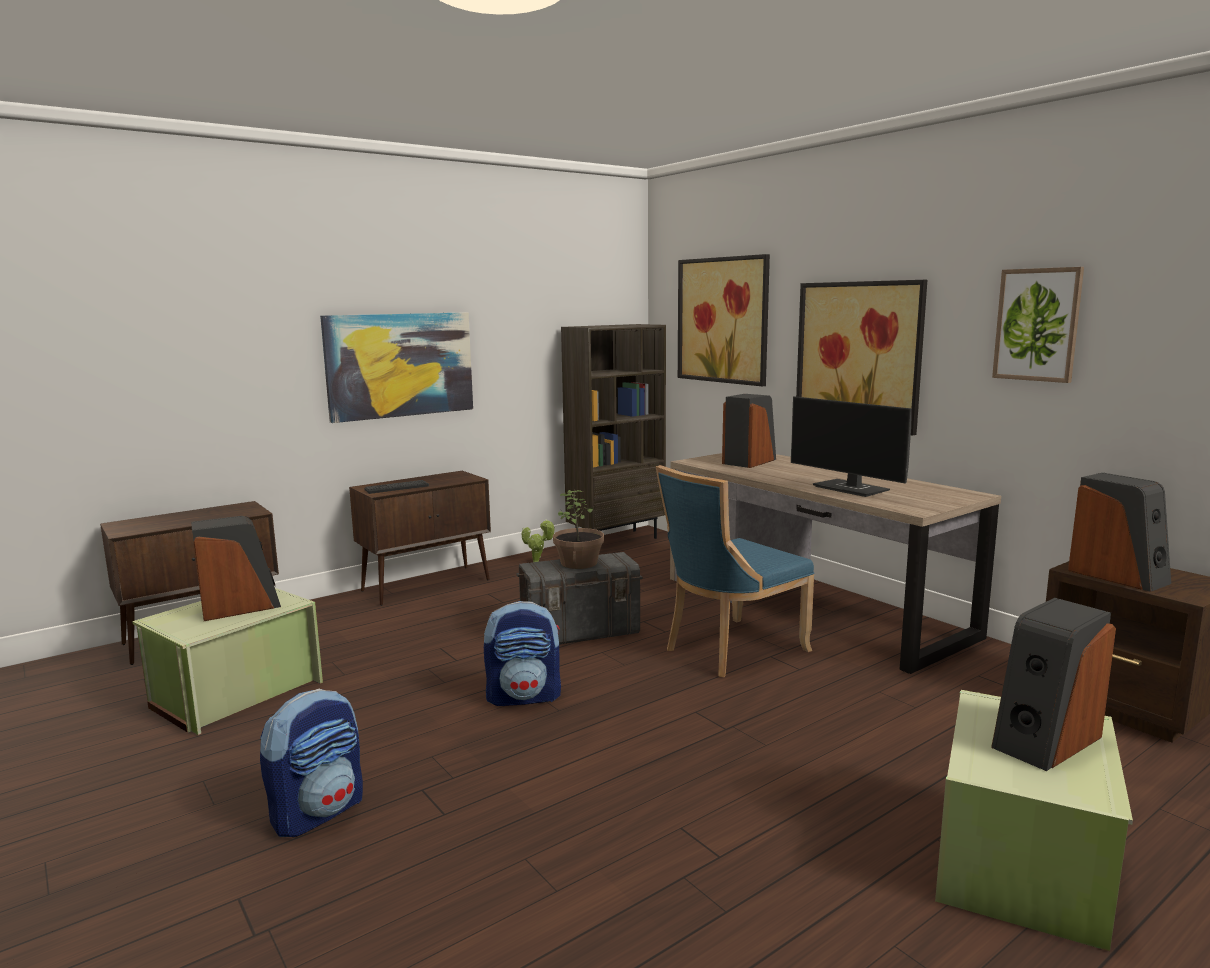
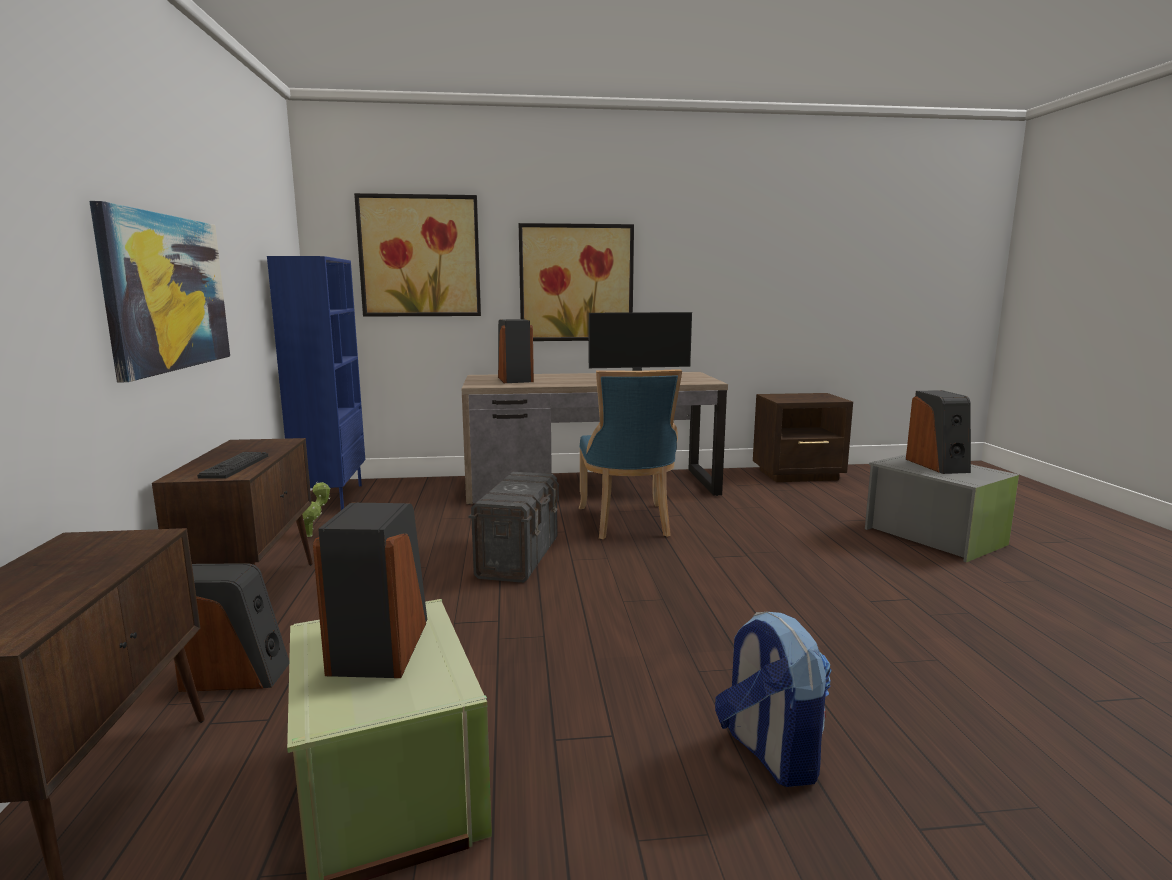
camera: 60 degrees left, 0 degrees up
(524, 697) = (622, 607): backpack -> none
(579, 563) = (516, 486): potted plant -> none
(616, 540) = (331, 497): brown bookcase -> blue bookcase
(1023, 862) = (934, 536): green storage box -> grey storage box
(1037, 324) = (711, 257): picture -> none
(1118, 576) = (800, 399): speaker -> speaker (236, 675)

